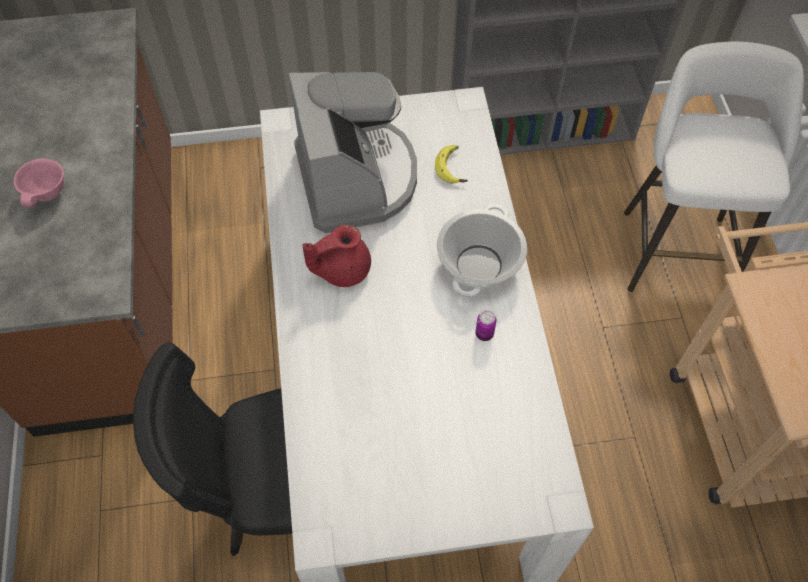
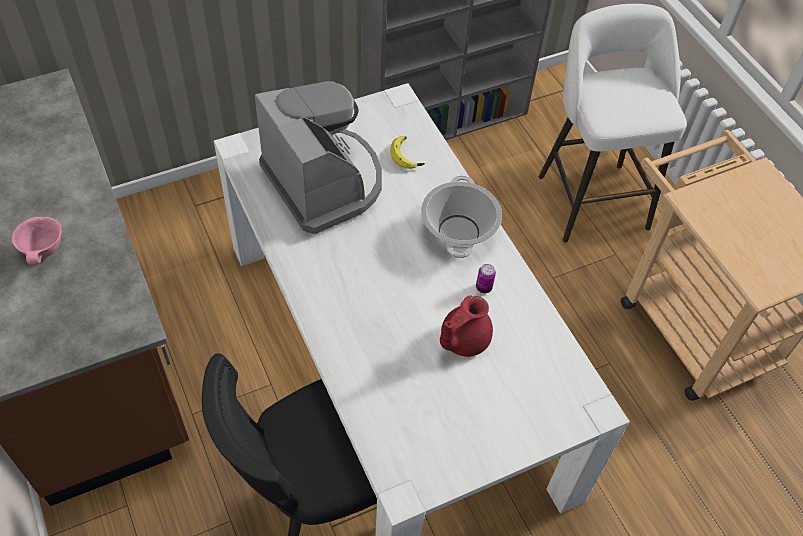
camera: 20 degrees left, 5 degrees down
(342, 269) = (340, 262): red teapot -> red teapot (462, 340)

